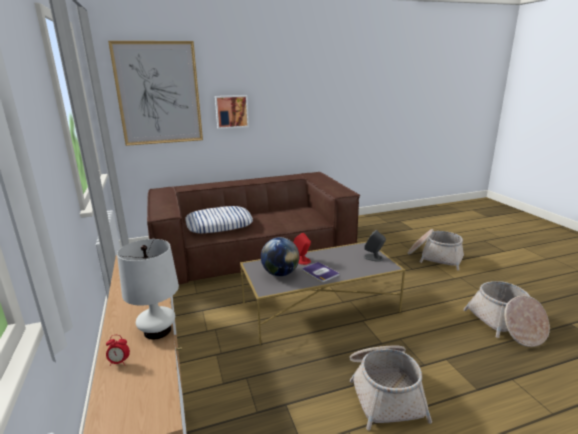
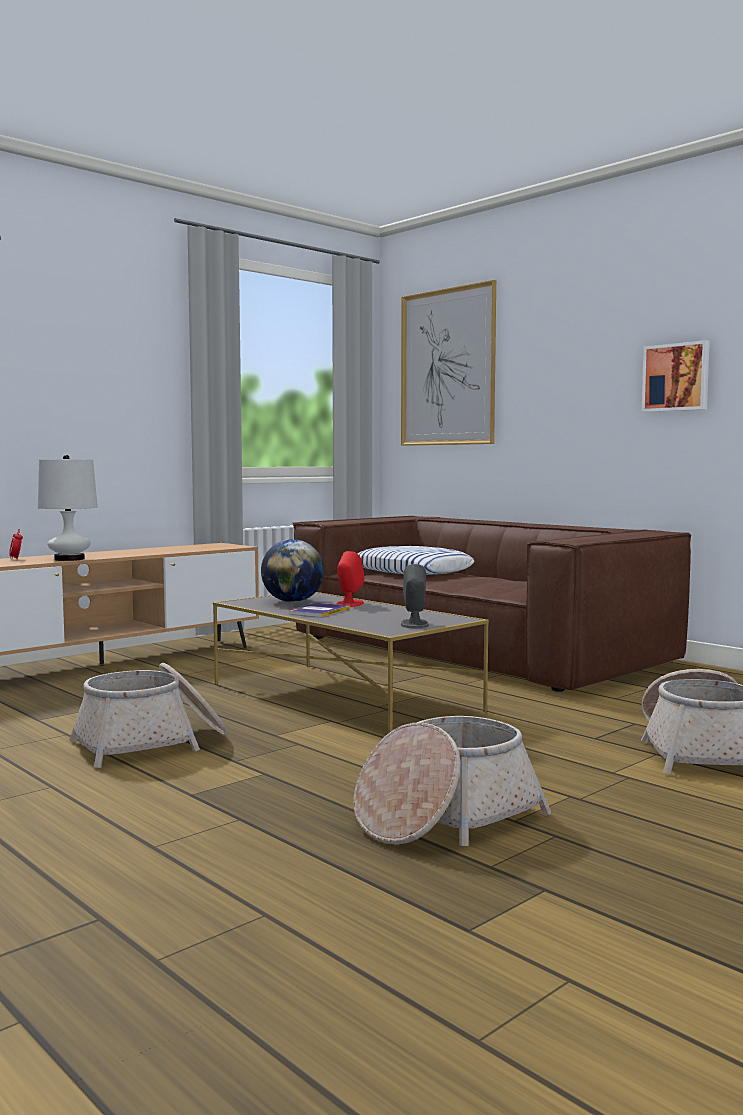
camera: 65 degrees right, 15 degrees down
(231, 111) = (540, 394): picture -> picture (676, 377)

